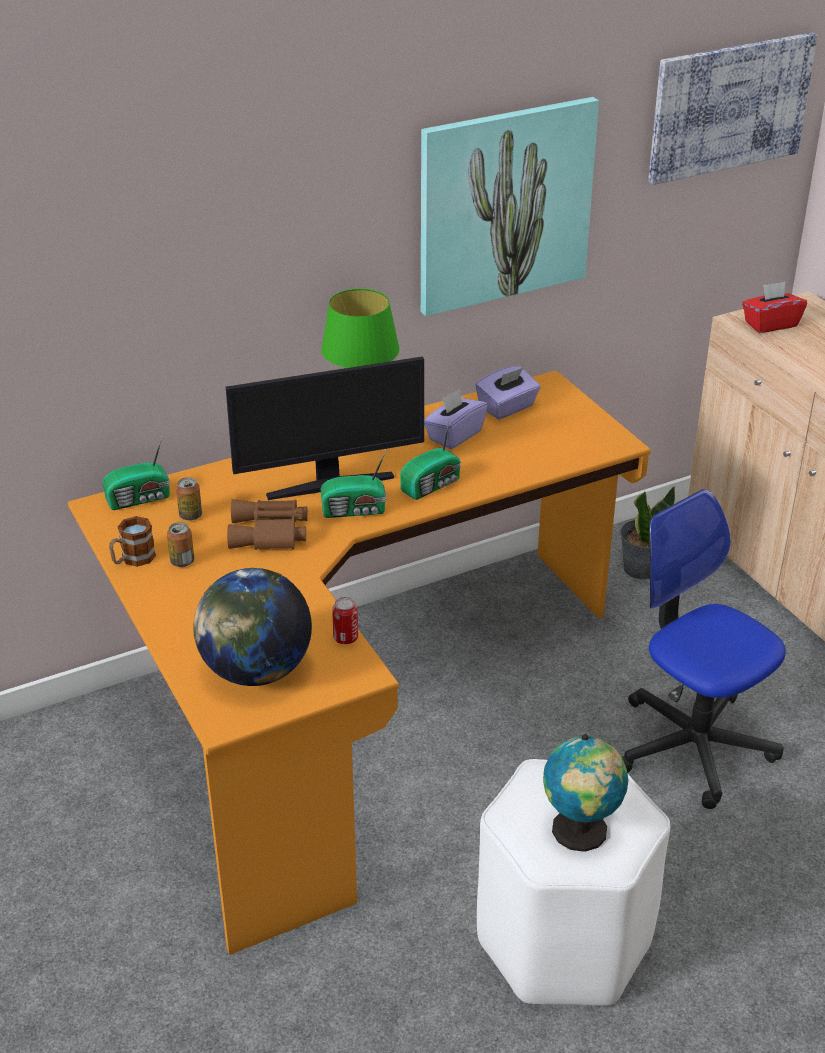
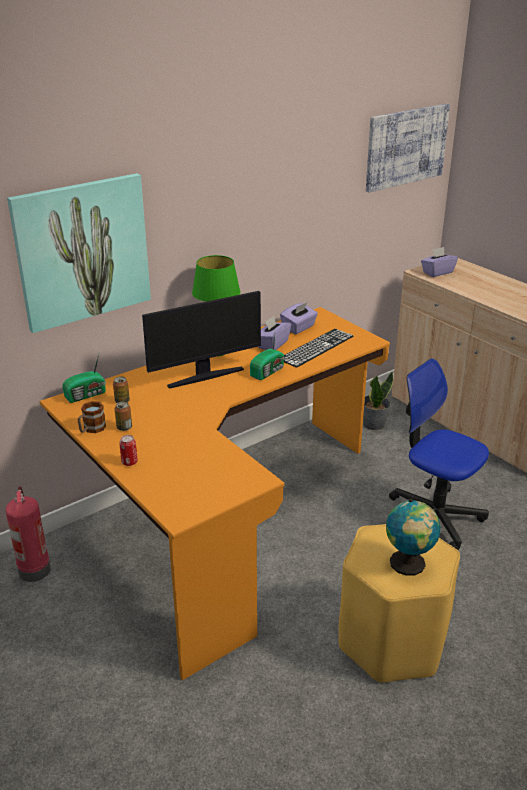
camera: 10 degrees left, 5 degrees down
(48, 752) = (34, 569): none -> fire extinguisher
(256, 671) = (191, 485): globe -> none
(270, 534) = (176, 407): brown binoculars -> none
(345, 638) = (242, 460): can -> can (129, 462)
(355, 511) = (225, 389): radio -> none
(505, 205) = (290, 205): picture -> picture (83, 251)
(524, 448) = (316, 347): none -> keyboard
(562, 942) = (391, 642): white stool -> yellow stool
(770, 324) = (437, 272): red tissue box -> purple tissue box

